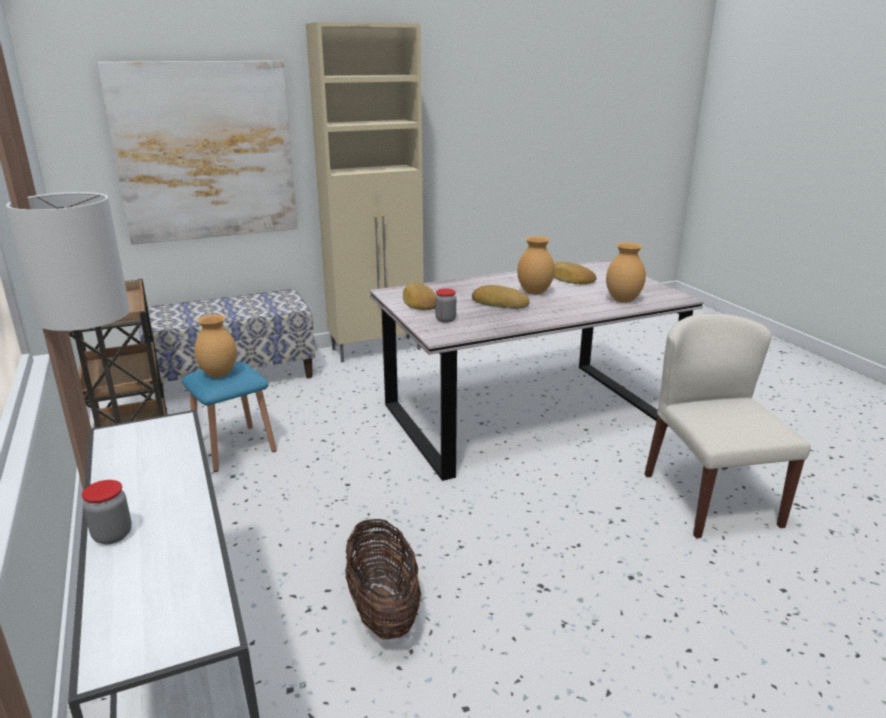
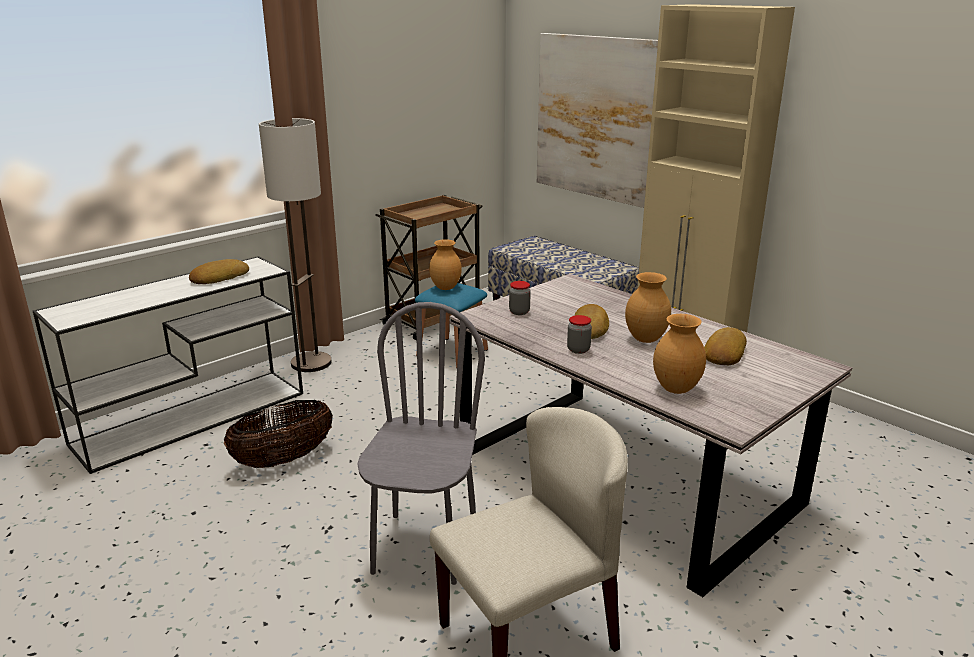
camera: 70 degrees right, 0 degrees up
(112, 535) = (148, 287): jar -> jar (578, 350)
(419, 302) = (554, 296): bread -> bread (219, 277)
(592, 529) = (424, 548): none -> grey chair

